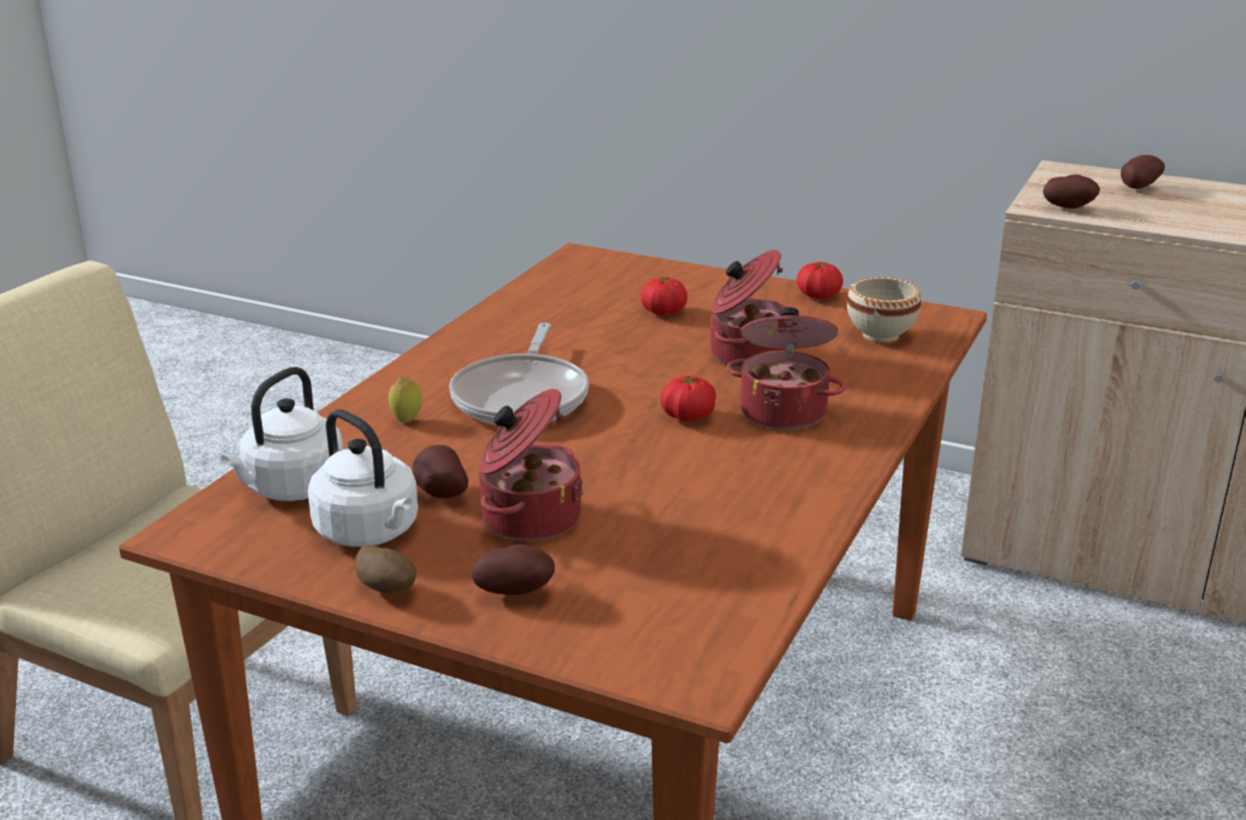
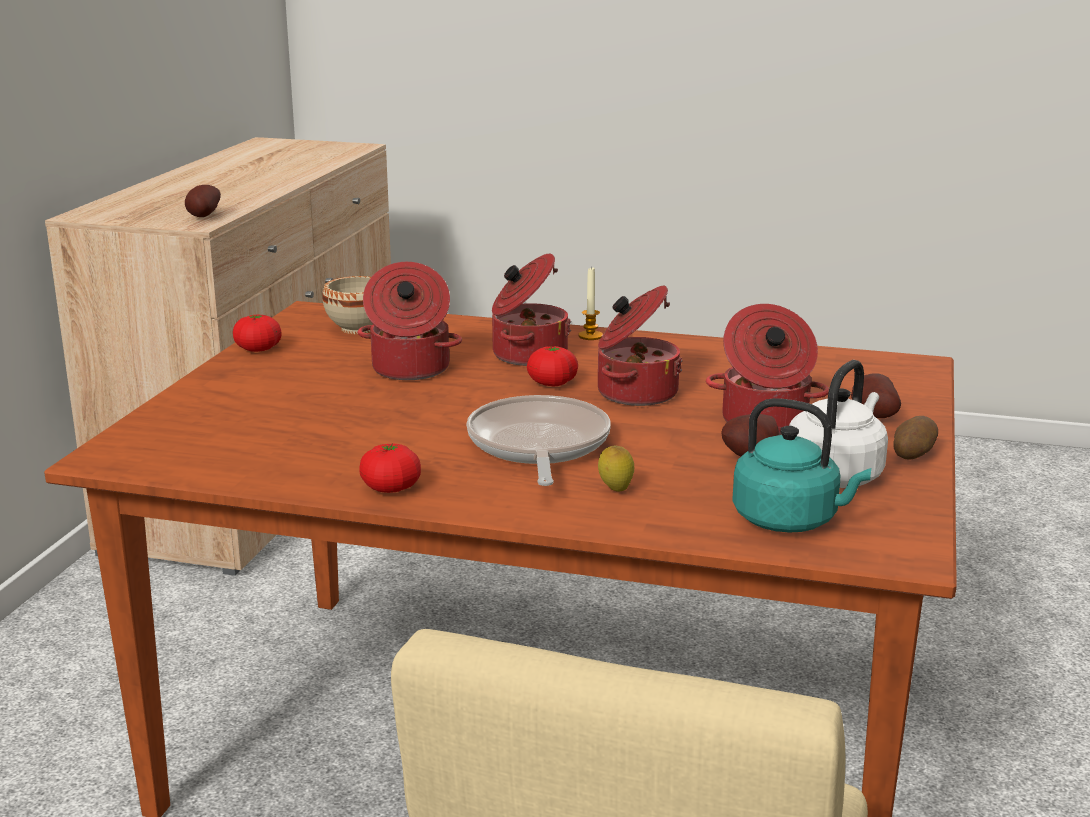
camera: 100 degrees left, 5 degrees down
(291, 489) = (790, 520): white kettle -> turquoise kettle
(523, 397) = (538, 446): frying pan -> frying pan turned 90 degrees counterclockwise
(646, 456) = (635, 392): none -> cooking pot
(663, 312) = (303, 405): tomato -> tomato (391, 488)
(849, 452) = (590, 336): none -> candle
(1136, 188) = (149, 201): potato -> none

